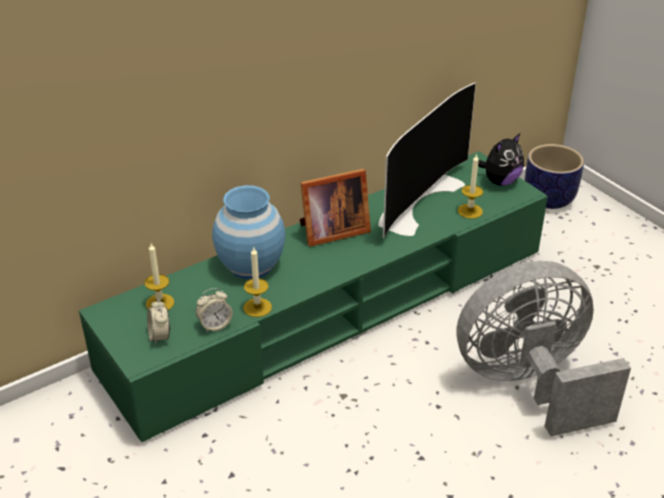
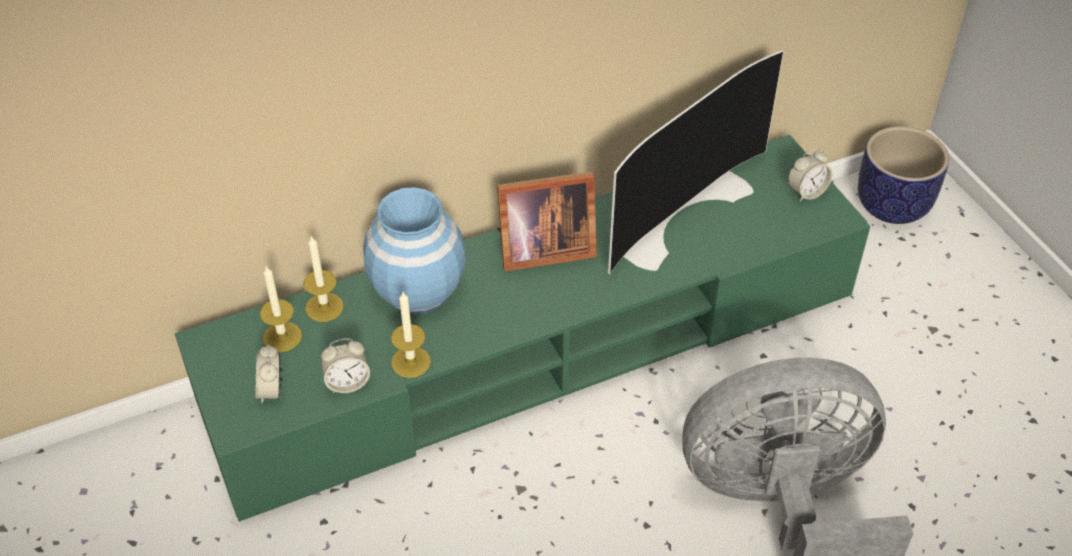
camera: 10 degrees right, 10 degrees up
(470, 211) = (748, 239): candle -> candle (324, 307)
(500, 181) = (806, 192): plush toy -> alarm clock

